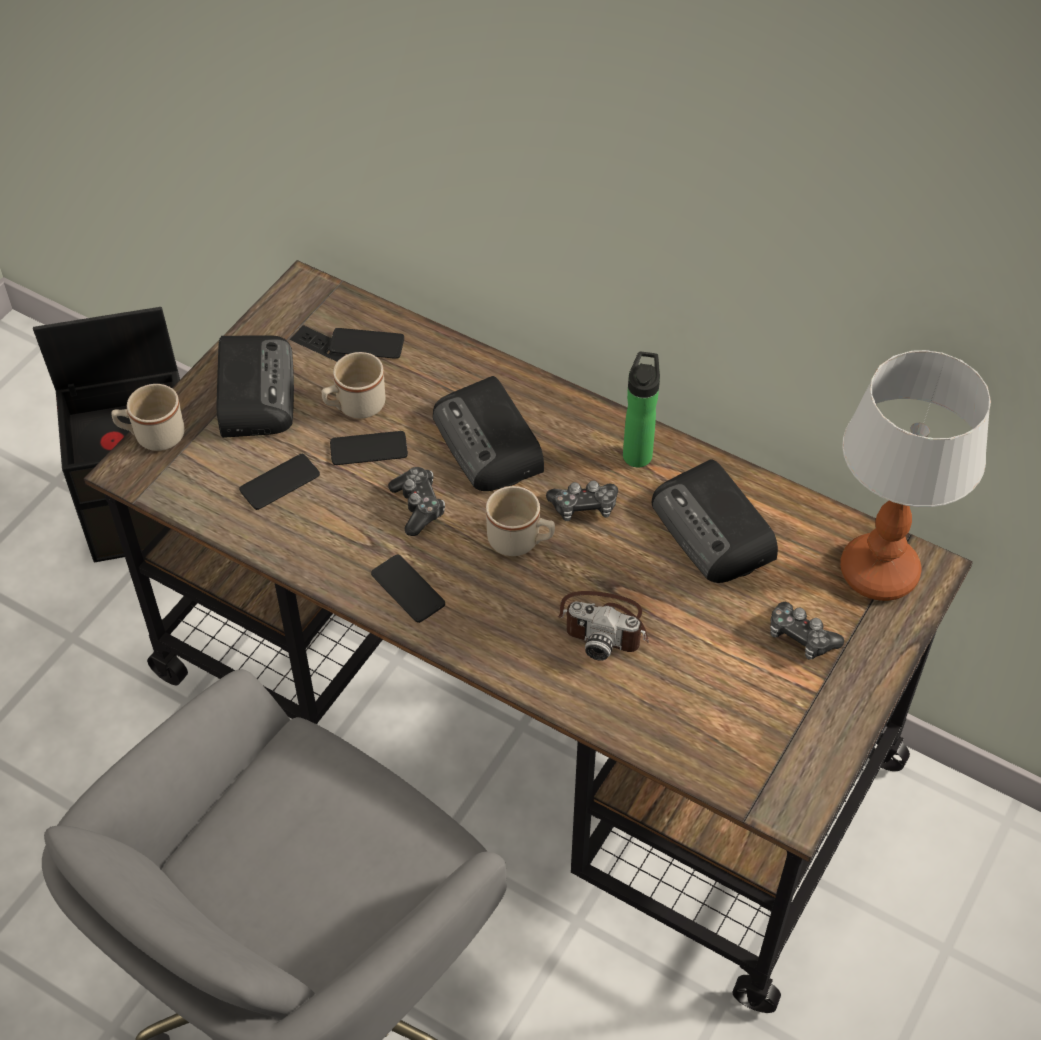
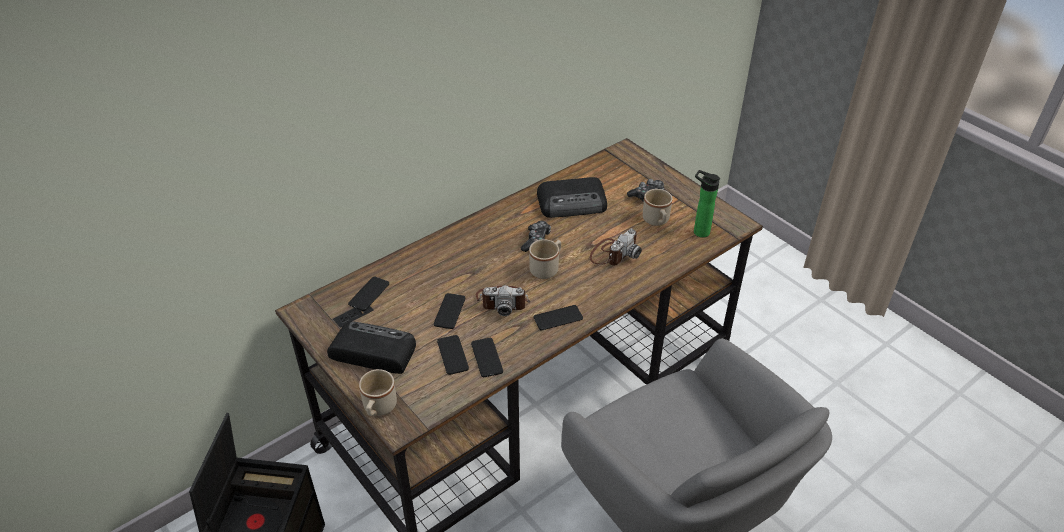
camera: 70 degrees left, 10 degrees down
(288, 524) = (487, 358): none -> phone
(354, 406) = (413, 310): beige mug -> beige mug (657, 221)
(418, 506) = (503, 301): game controller -> camera
(489, 443) = (474, 263): radio -> none
(638, 452) = (511, 214): bottle -> bottle (699, 231)
(878, 573) = (621, 163): table lamp -> none

